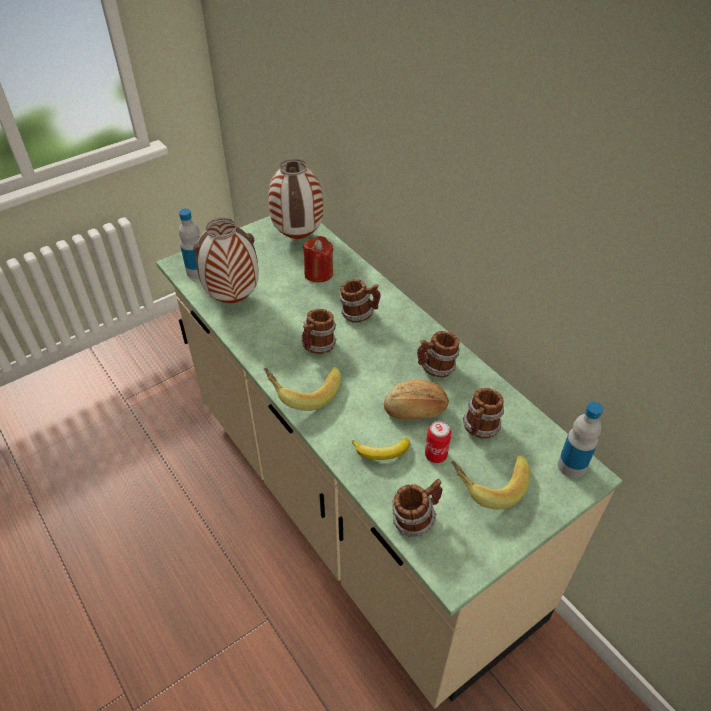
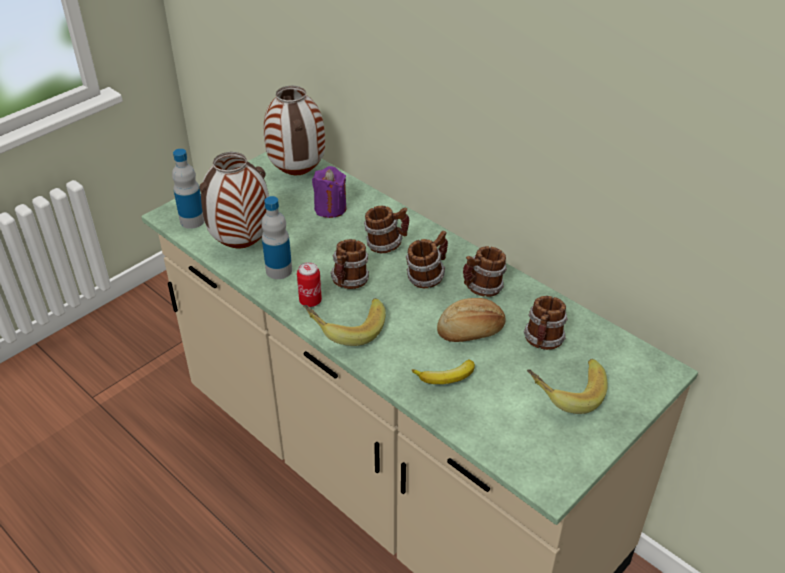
camera: 10 degrees left, 5 degrees down
(318, 273) = (330, 208): red candle -> purple candle
(415, 519) = (498, 437): mug -> mug (427, 277)
(436, 455) = (503, 372): can -> can (310, 301)
(571, 466) = (645, 364): bottle -> bottle (279, 270)

